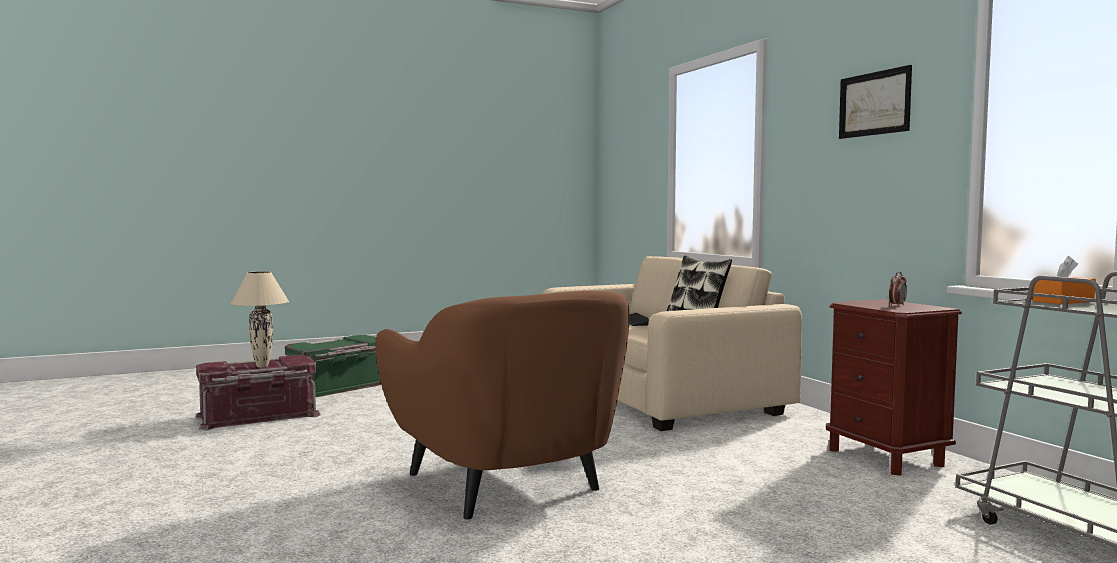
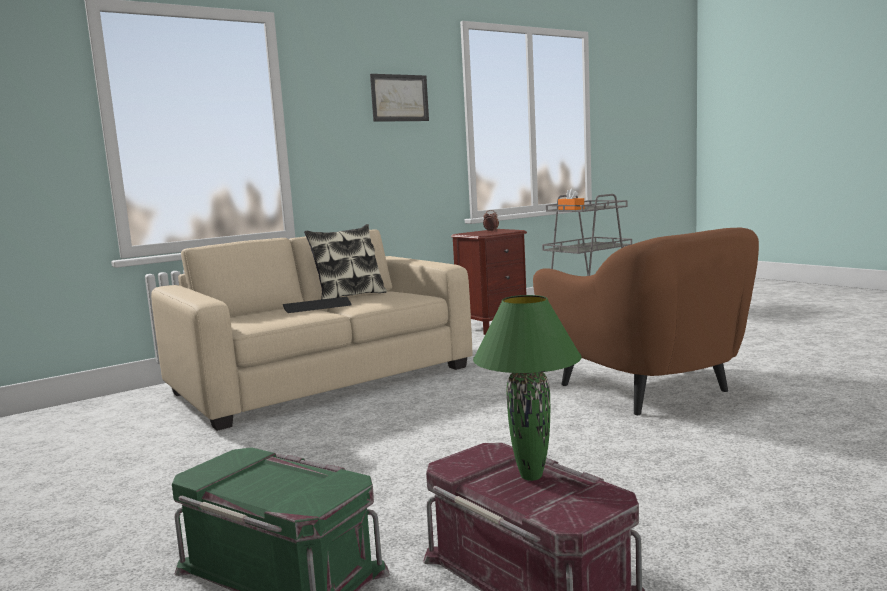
camera: 100 degrees left, 5 degrees up
(261, 366) = (532, 477): beige table lamp -> green table lamp
(505, 484) = (646, 389): brown armchair -> brown armchair turned 105 degrees clockwise

